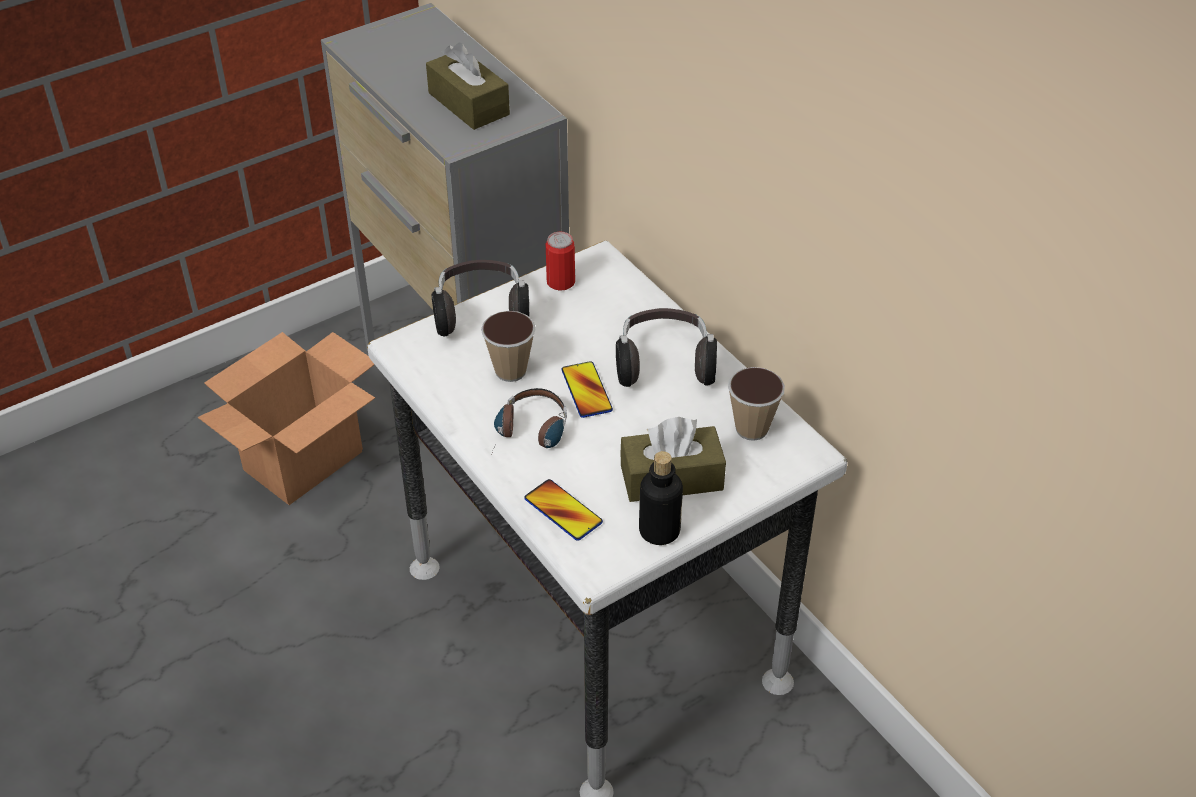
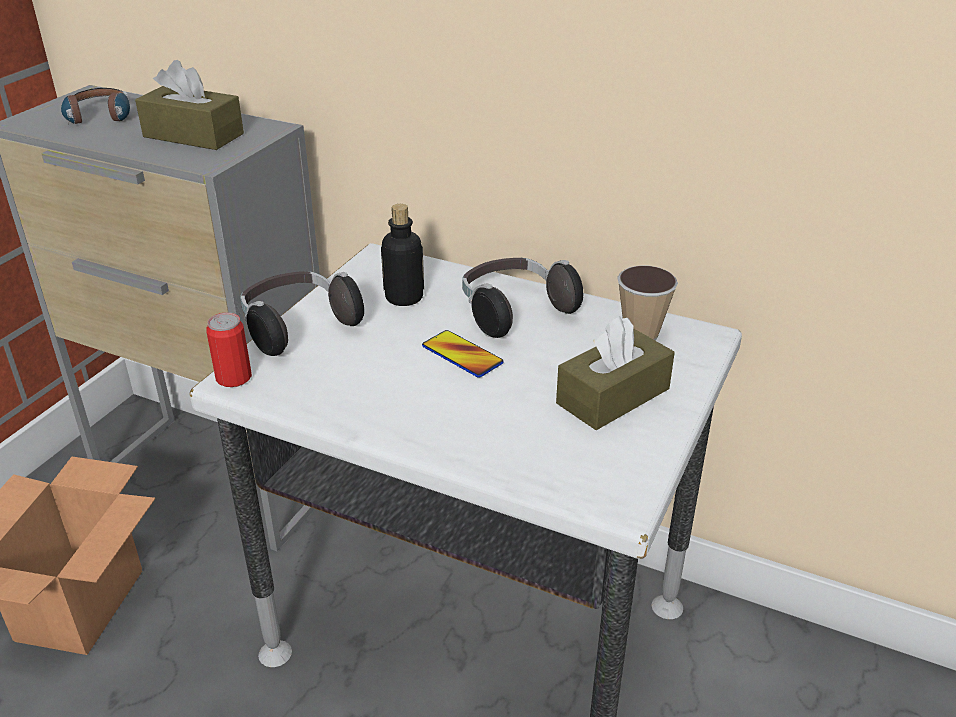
camera: 30 degrees left, 10 degrees down
(510, 371) = (371, 364): cup -> none
(529, 435) = (441, 410): headphones -> headphones (99, 120)
(560, 282) = (357, 282): can -> can (234, 378)
(563, 511) = (539, 464): phone -> none
(659, 531) = (649, 444): bottle -> bottle (404, 297)

